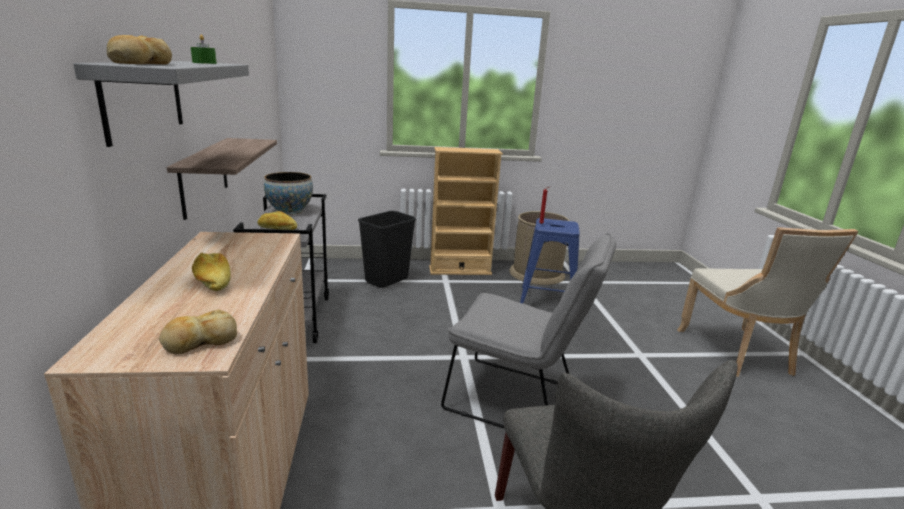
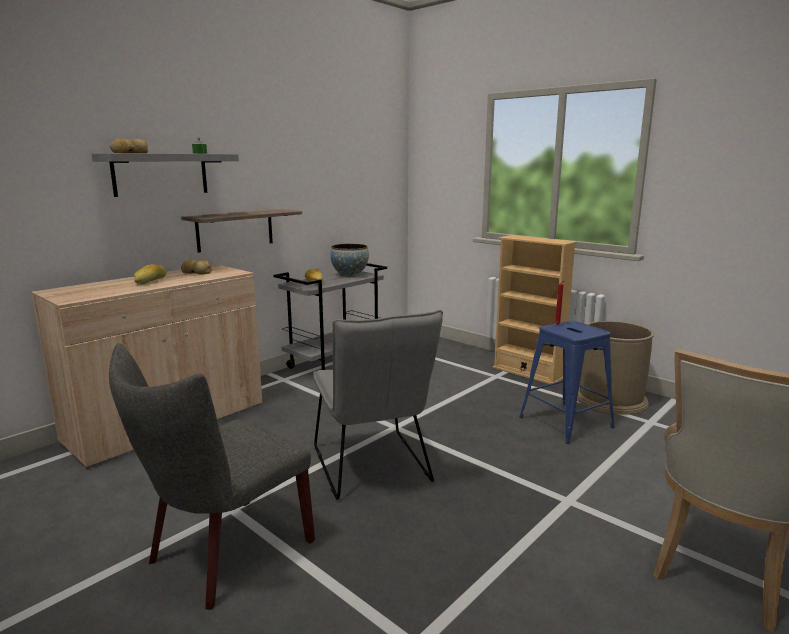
camera: 50 degrees right, 5 degrees down
(200, 341) = (81, 296): bread -> bread (196, 272)
(386, 280) = (446, 361): black trash can -> none

